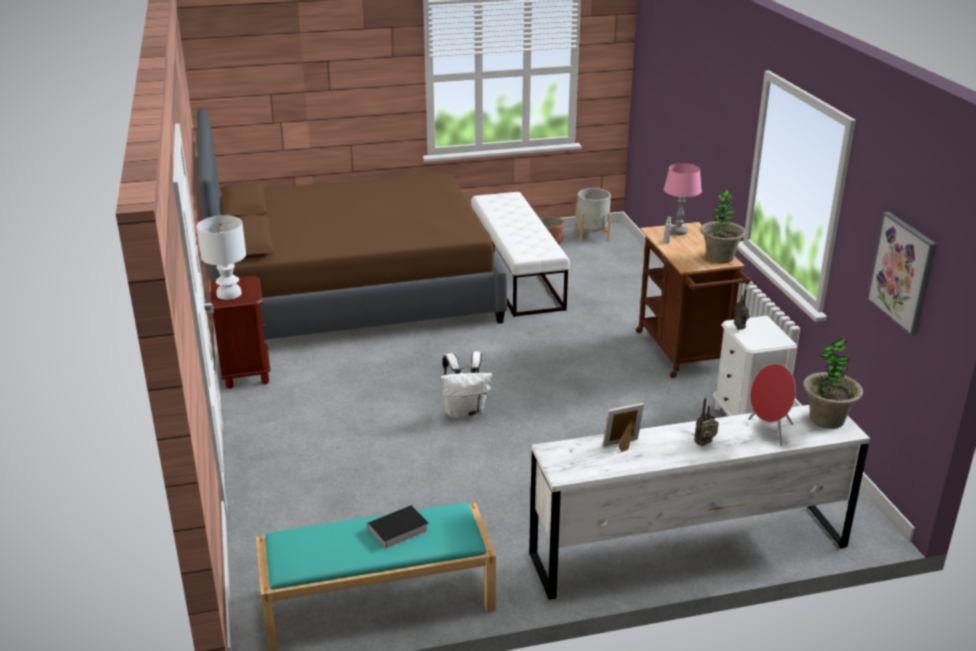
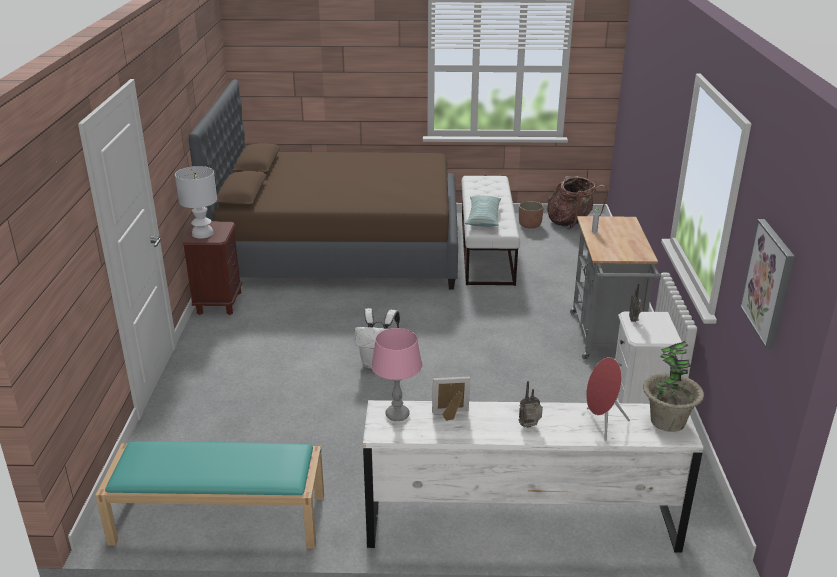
camera: 15 degrees right, 0 degrees up
(397, 531) = (234, 459): book -> none
(520, 240) = (483, 218): none -> pillow
(592, 235) = (571, 222): grey planter -> backpack
(678, 232) = (611, 223): pink table lamp -> pink table lamp (397, 415)
(684, 354) = (605, 339): brown cart -> grey cart
(719, 257) = (637, 251): potted plant -> none

